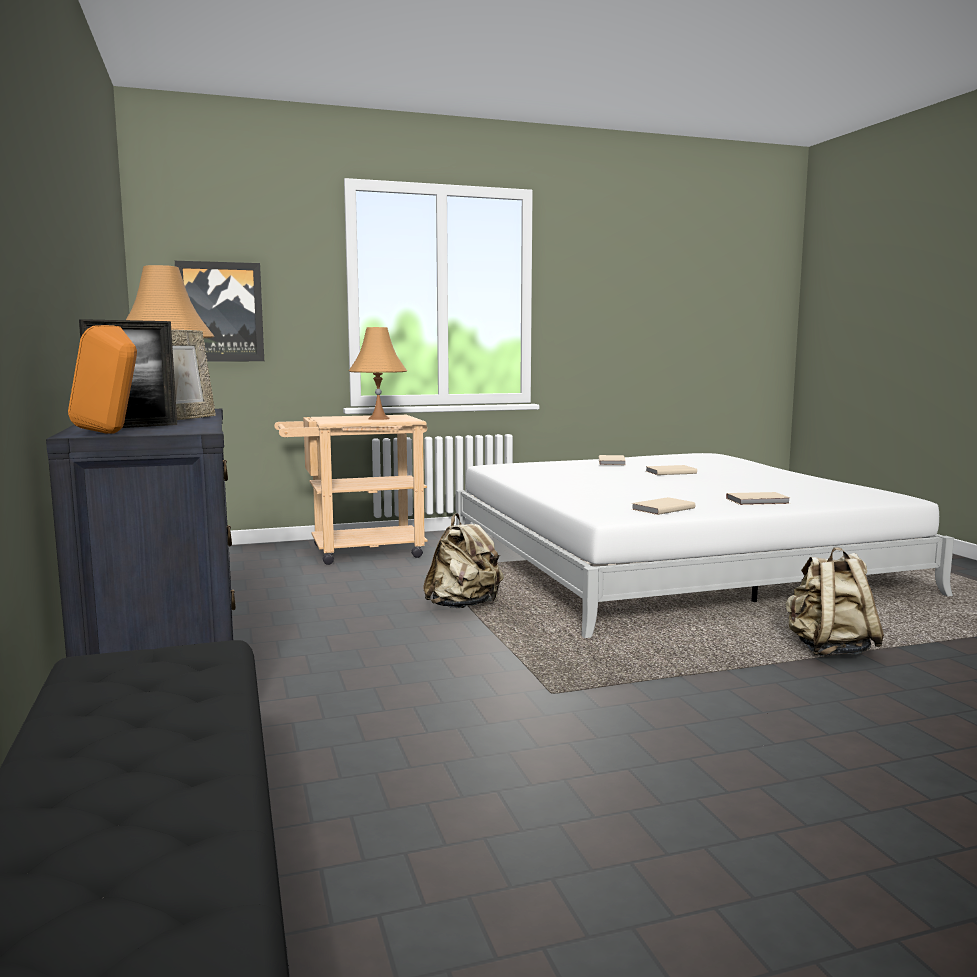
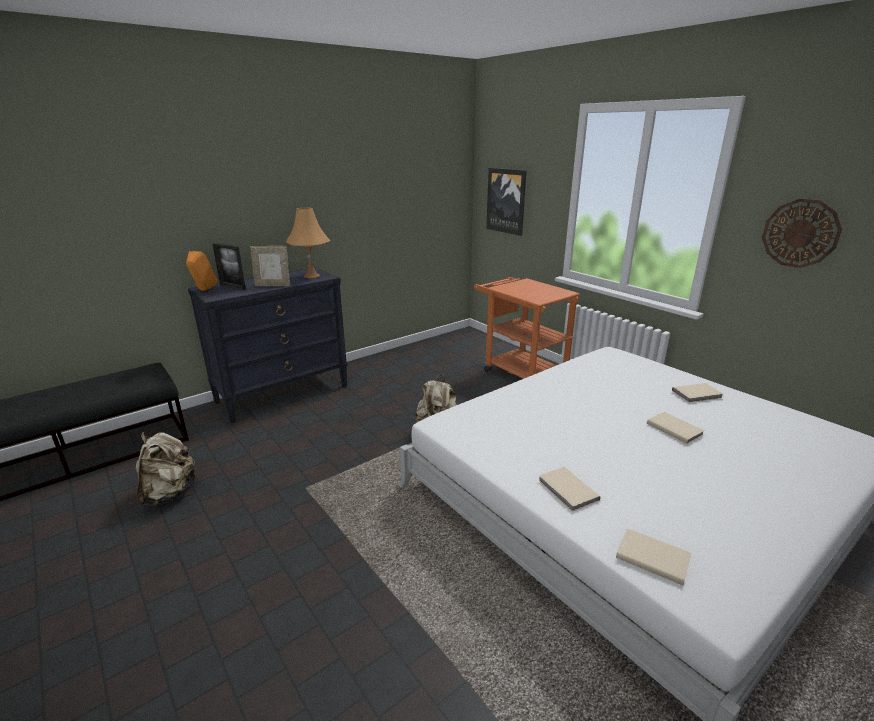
camera: 70 degrees right, 15 degrees up
(356, 552) = (519, 371): beige cart -> orange cart
(378, 418) = (535, 292): orange table lamp -> none
(599, 309) = (800, 233): none -> wall clock
(661, 508) = (485, 442): beige book -> beige book (652, 557)
(829, 650) = (433, 622): beige backpack -> beige backpack (170, 493)

